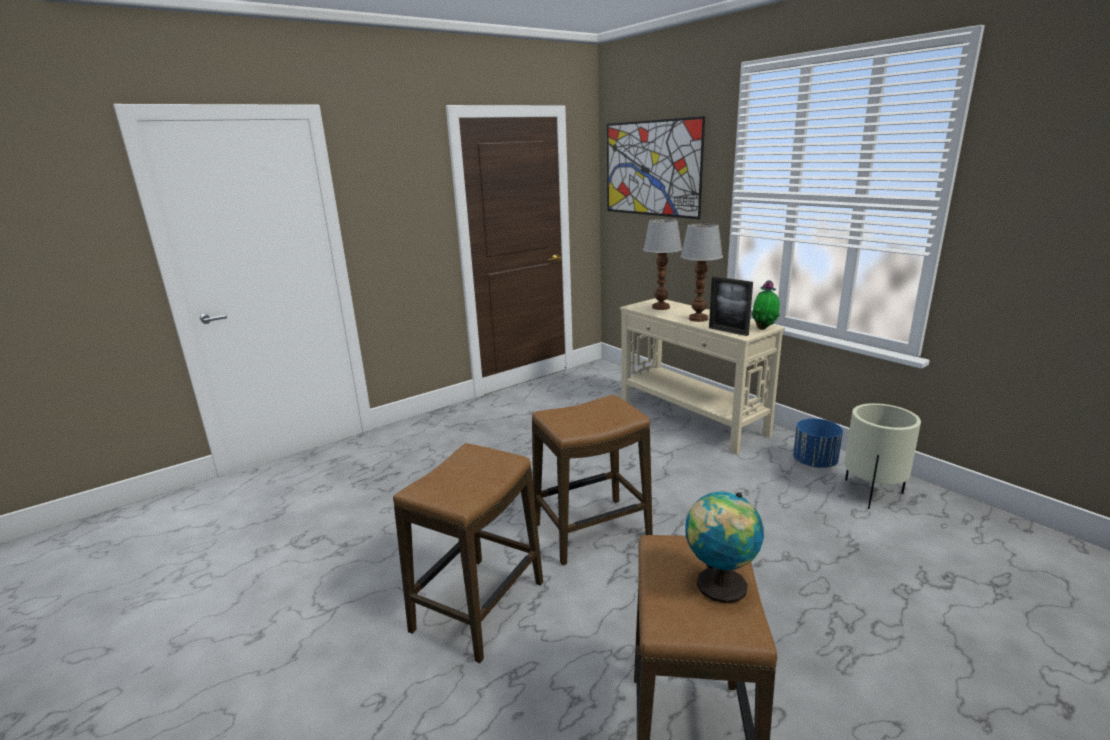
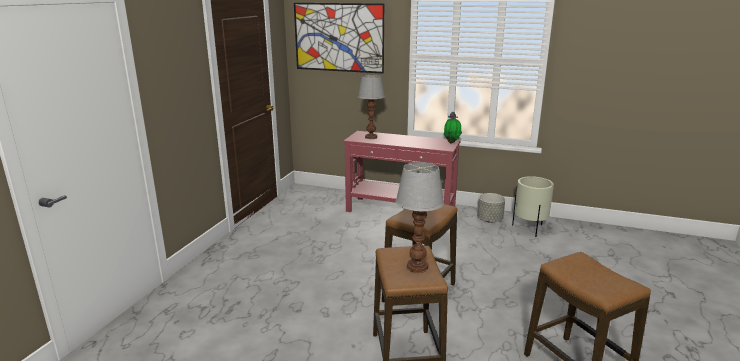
camera: 35 degrees left, 0 degrees up
(691, 419) = (400, 211): beige console table -> red console table
(697, 319) = (406, 142): table lamp -> table lamp (416, 267)
(719, 587) = (600, 273): globe -> none
(728, 331) = (435, 147): picture frame -> none
(815, 462) = (490, 220): blue planter -> grey planter

